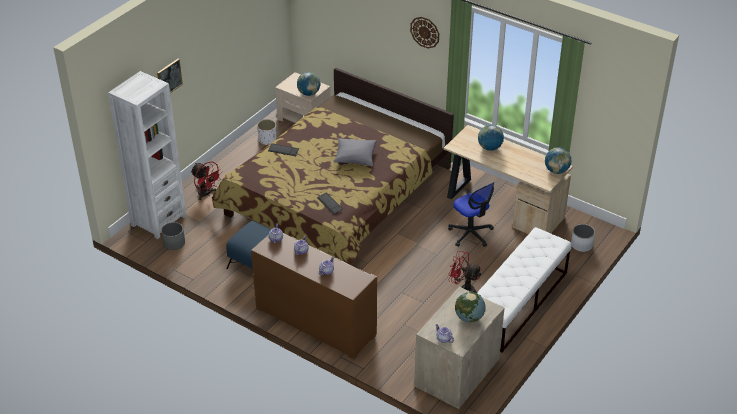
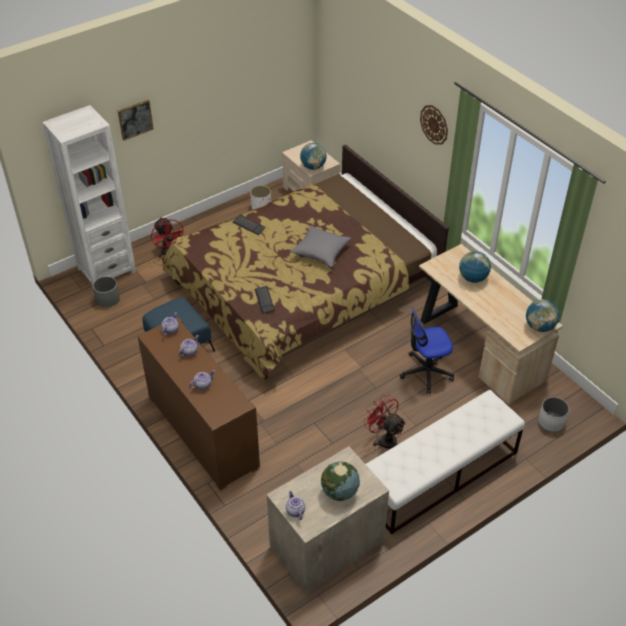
camera: 20 degrees right, 5 degrees up
(470, 234) = (426, 372): office chair -> office chair turned 90 degrees clockwise

